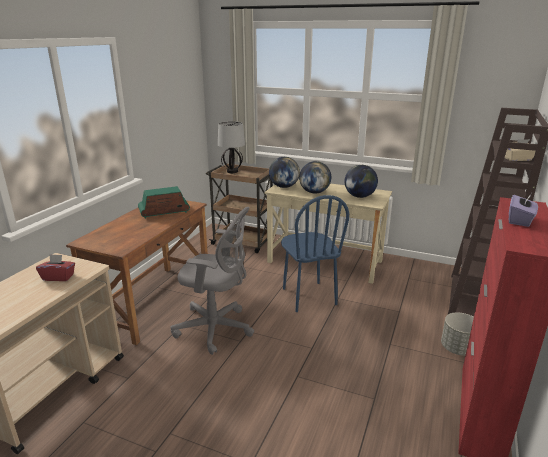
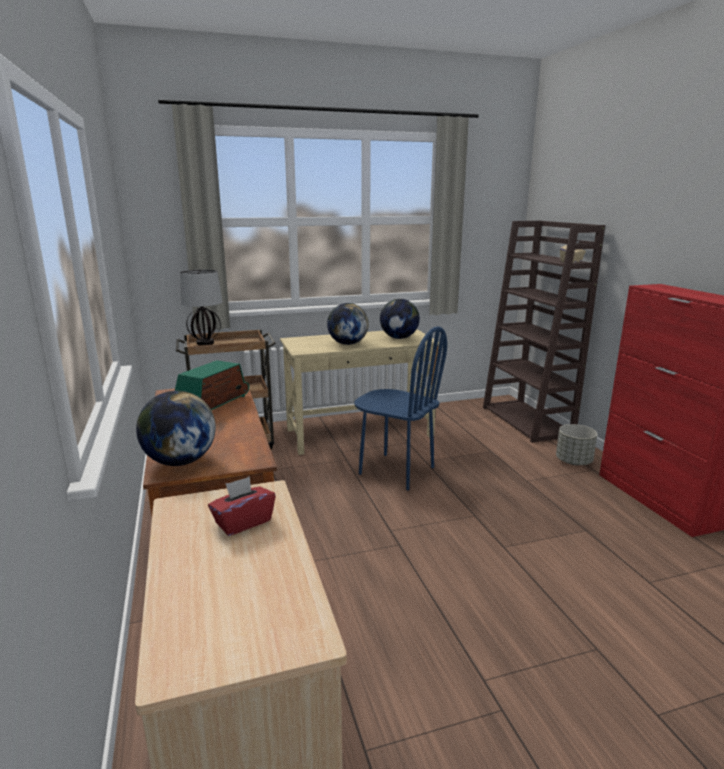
camera: 40 degrees left, 5 degrees down
(216, 329) = (353, 545): grey office chair -> none
(284, 186) = (302, 346): globe -> globe (180, 461)
(520, 220) = (689, 294): purple tissue box -> none

